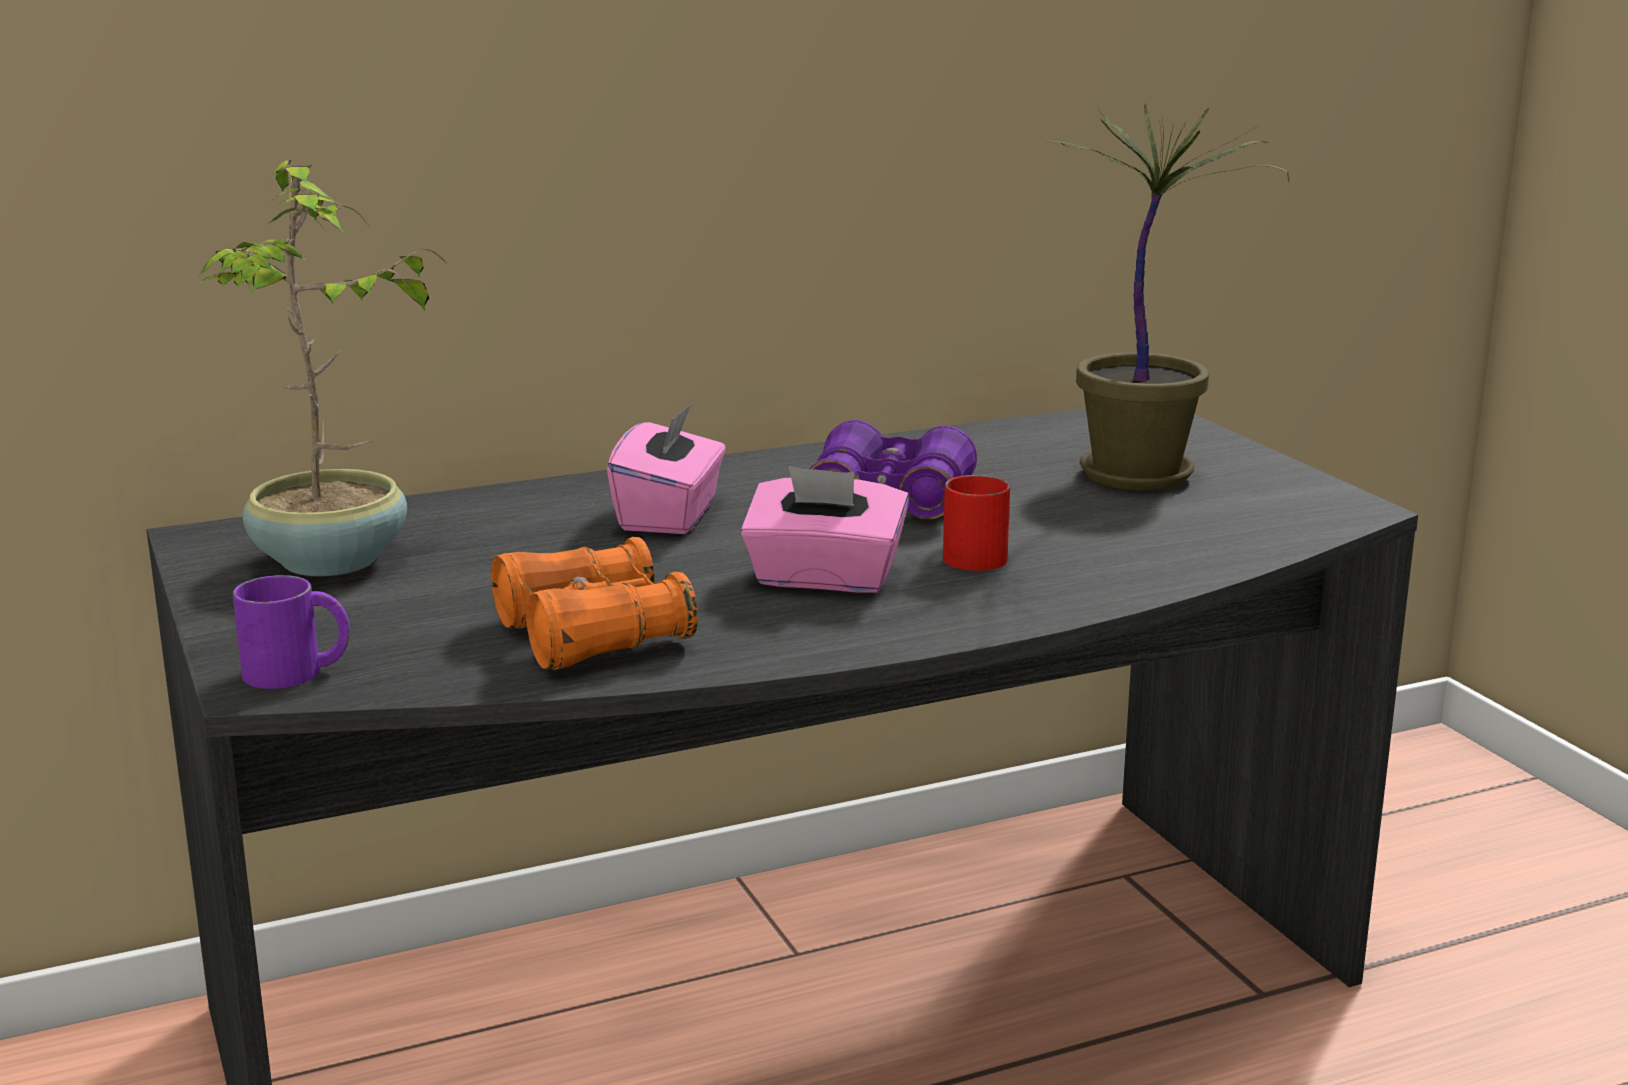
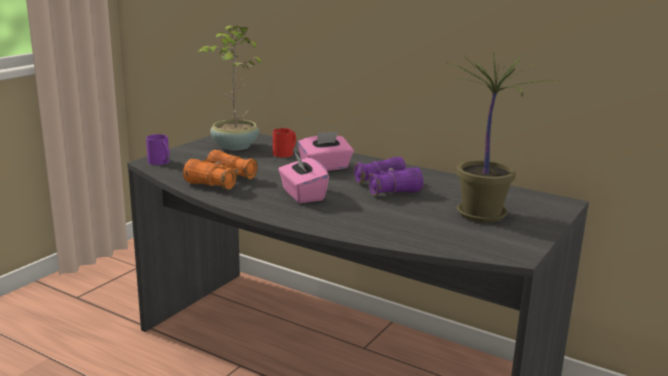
camera: 55 degrees right, 0 degrees up
(969, 554) = (354, 207): red mug -> red mug (285, 153)

